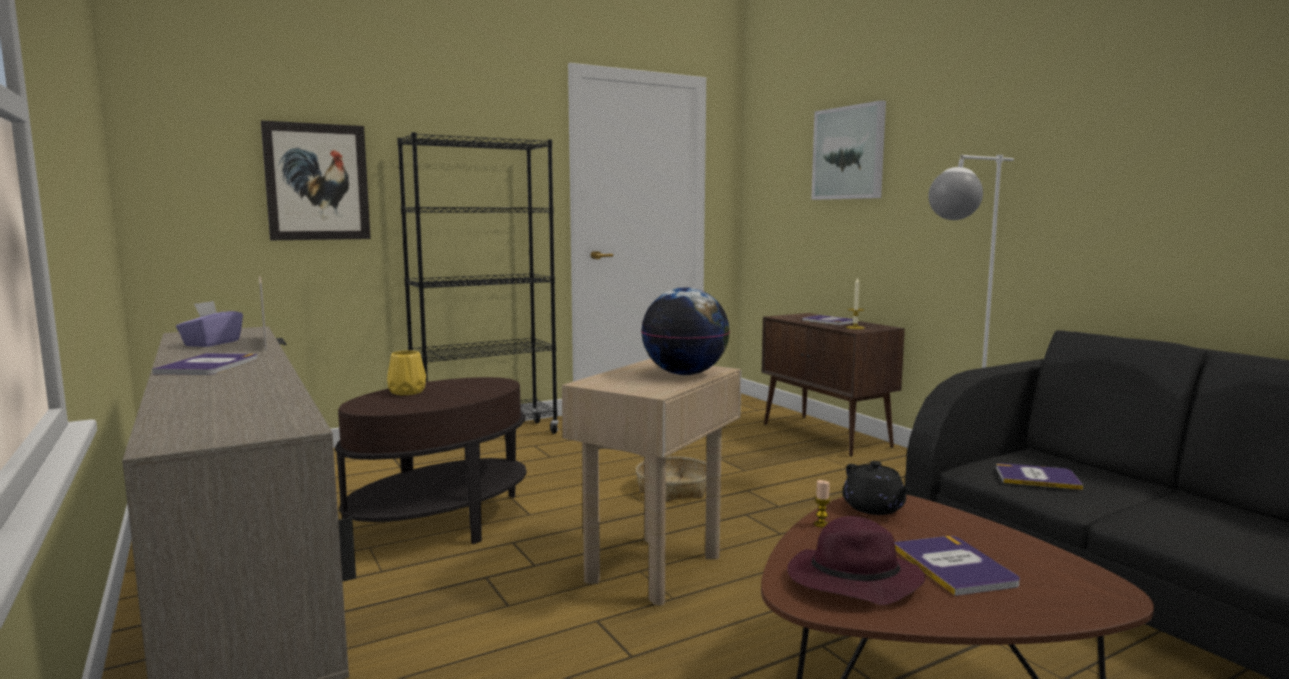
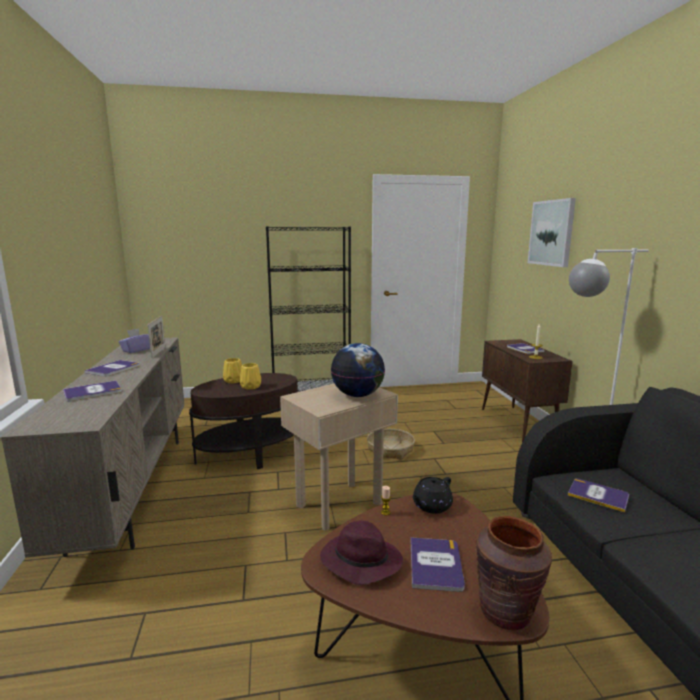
camera: 20 degrees right, 5 degrees up
(222, 393) = (92, 392): none -> book
(317, 182) = (223, 252): picture -> none
(448, 396) = (250, 387): none -> yellow vase
(874, 508) = (431, 506): black teapot -> black teapot turned 45 degrees clockwise
(1092, 595) = (506, 612): none -> brown vase

